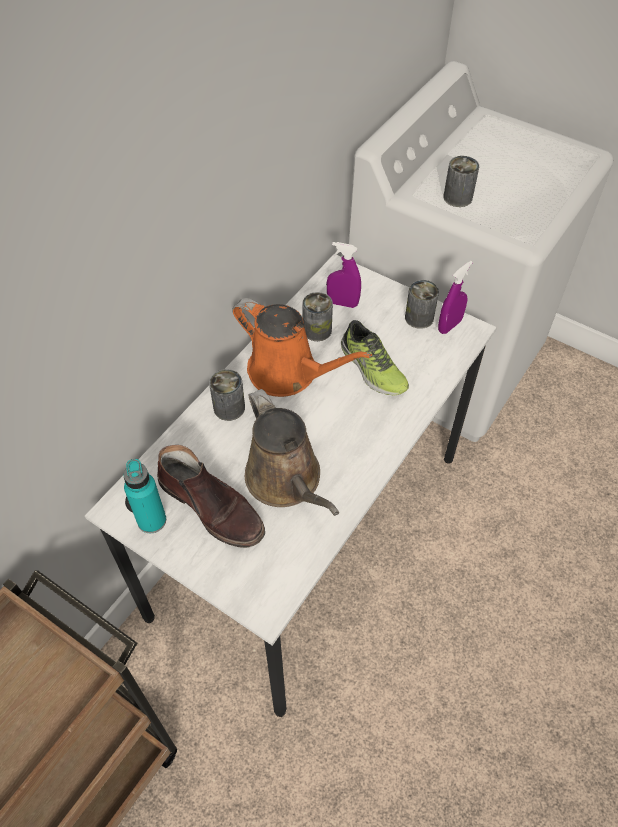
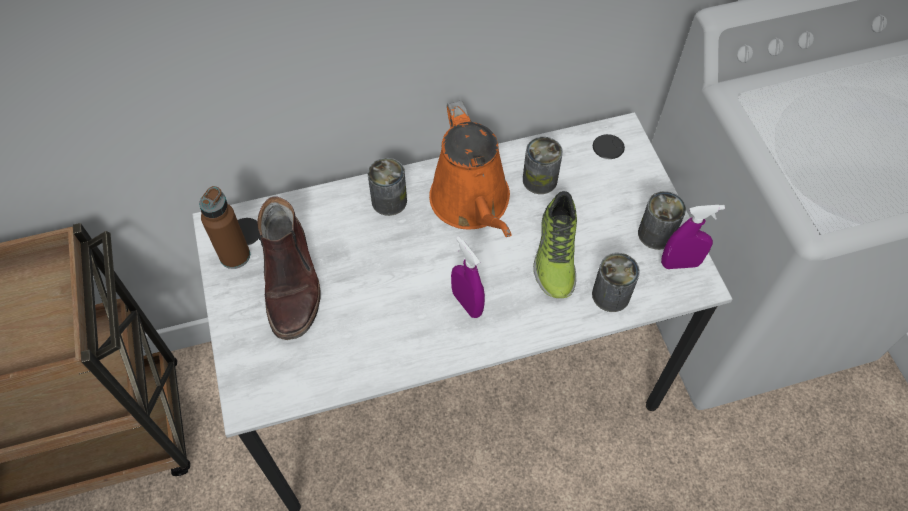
camera: 40 degrees right, 5 degrees up
(152, 520) = (235, 256): turquoise bottle -> brown bottle
(287, 481) = (373, 304): brown watering can -> none
(342, 303) = (591, 169): purple spray bottle -> purple spray bottle (467, 303)
(457, 197) = (788, 127): can -> can (611, 295)

